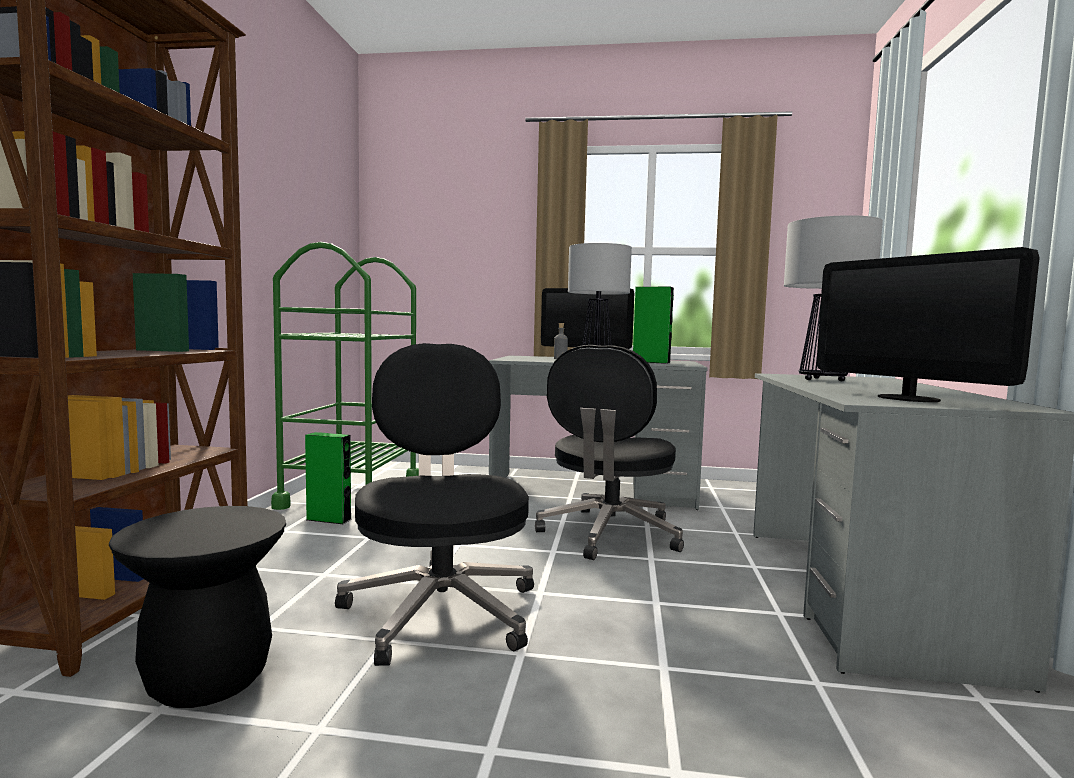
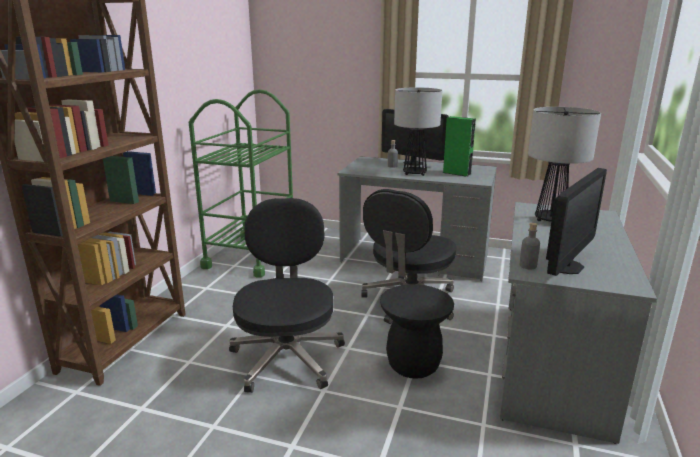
camera: 10 degrees right, 15 degrees up
(208, 679) = (163, 393): black stool -> black stool (413, 365)
(329, 519) = (234, 279): green speaker -> none
(854, 398) = (527, 266): none -> grey bottle
(908, 398) = (566, 266): monitor -> monitor turned 120 degrees counterclockwise

